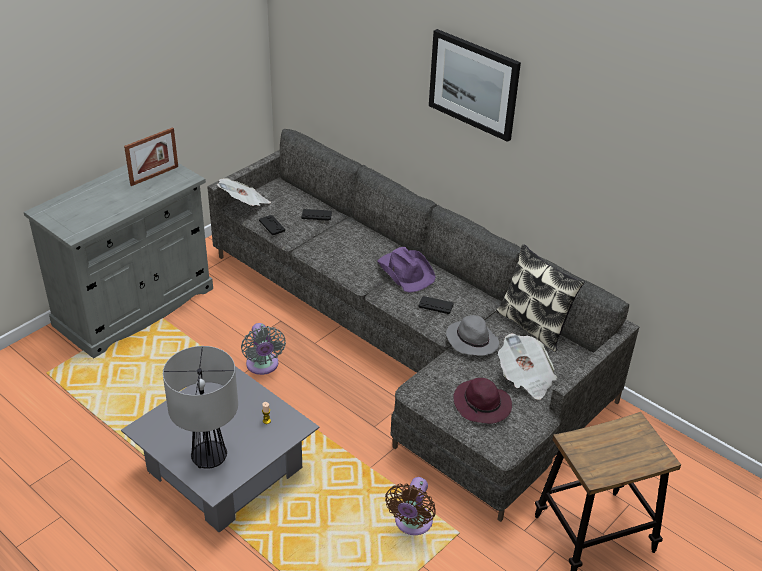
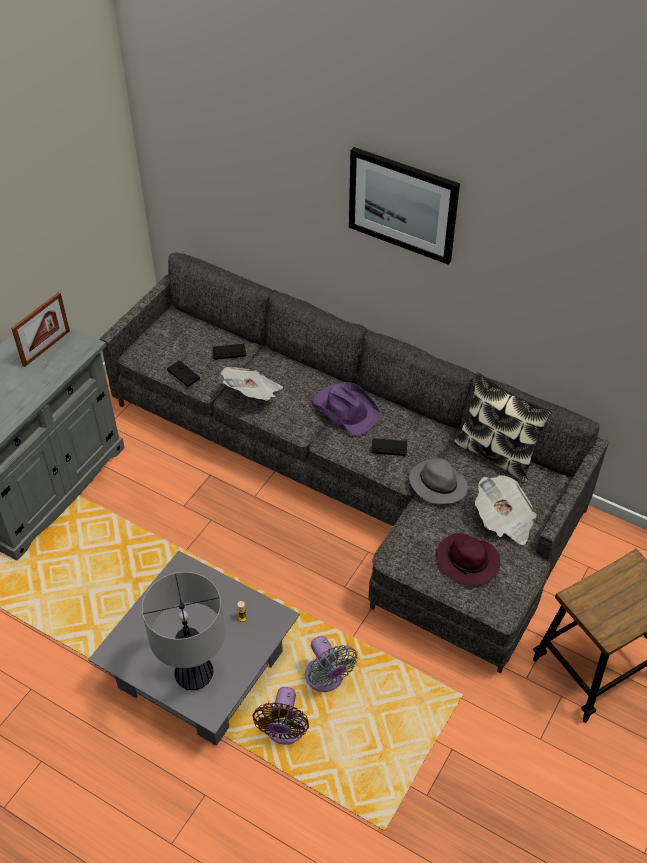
camera: 10 degrees left, 10 degrees up
(245, 204) = (145, 350): newspaper -> newspaper (253, 394)
(263, 366) = (206, 535): grey fan -> grey fan (326, 679)
(412, 524) = (412, 694): brown fan -> brown fan (284, 731)

